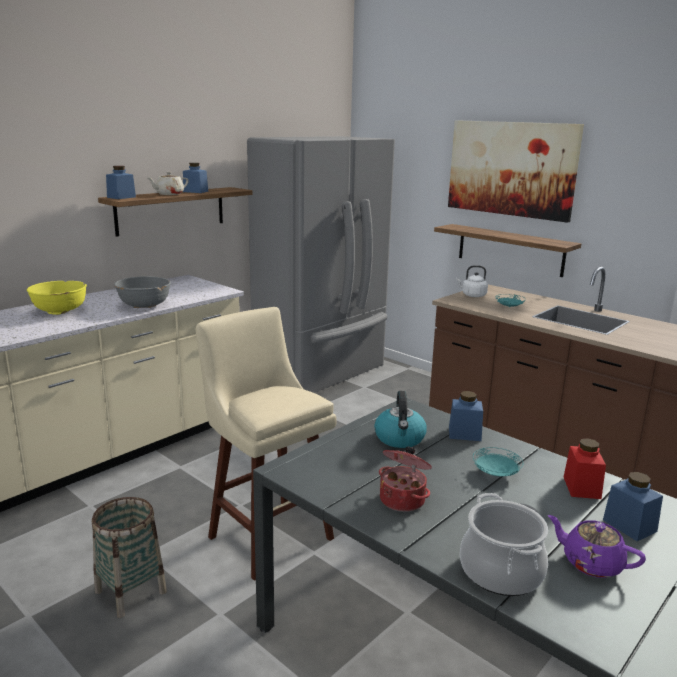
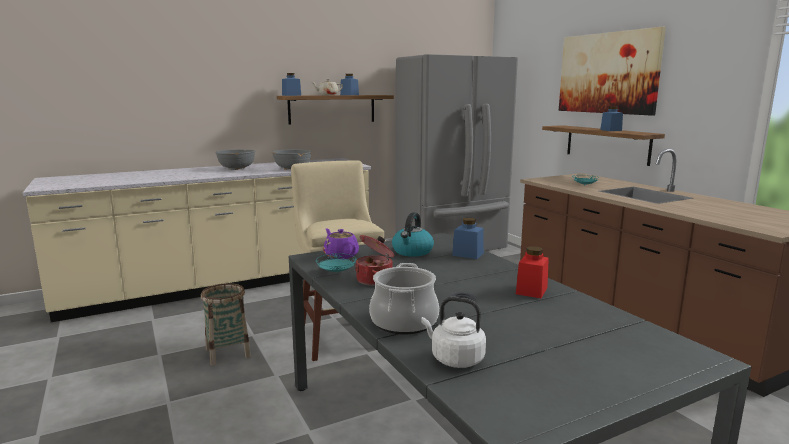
camera: 20 degrees right, 5 degrees down
(60, 311) = (236, 168): yellow bowl -> grey bowl
(472, 295) = (560, 178): white kettle -> white kettle (454, 359)
(496, 474) = (466, 276): turquoise plate -> turquoise plate (336, 272)
(591, 563) = (484, 328): purple teapot -> purple teapot (340, 255)
(629, 525) = (547, 314): blue jar -> blue jar (611, 130)

